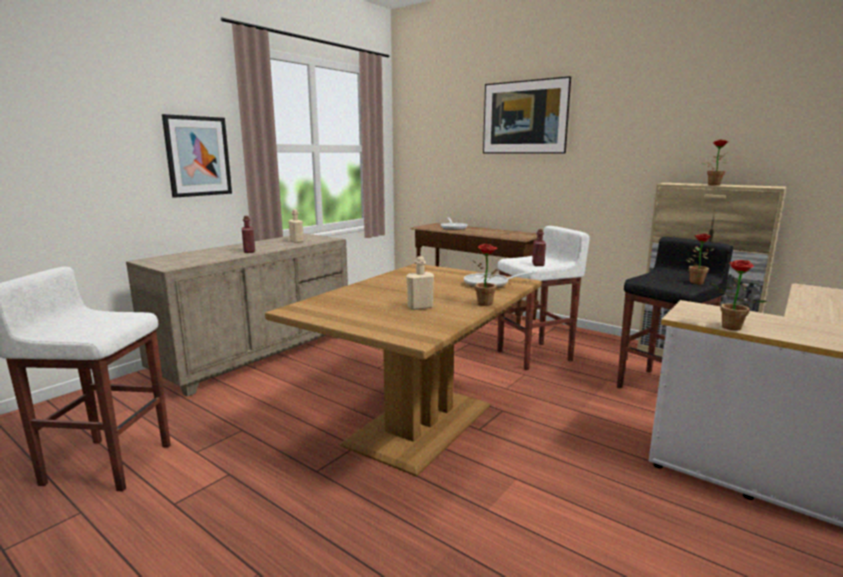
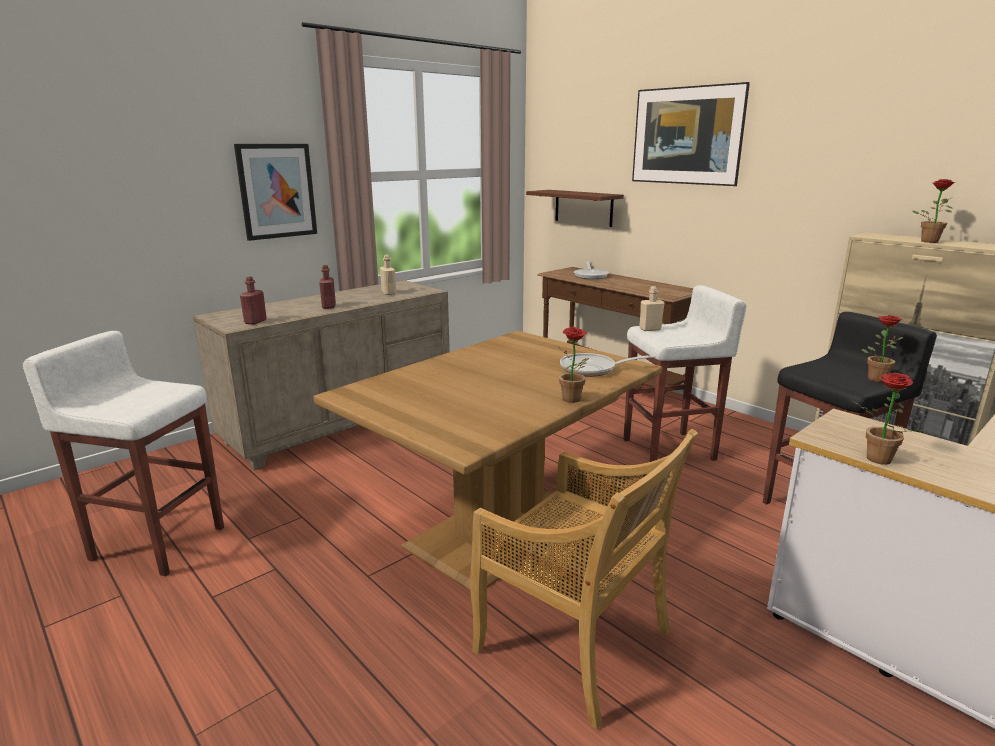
camera: 10 degrees right, 5 degrees up
(420, 307) = (490, 399): beige bottle -> beige bottle (650, 329)
(443, 176) = (583, 207): none -> brown shelf
(510, 504) = (575, 644): none -> beige chair
(538, 264) = (675, 338): red bottle -> red bottle (255, 321)

